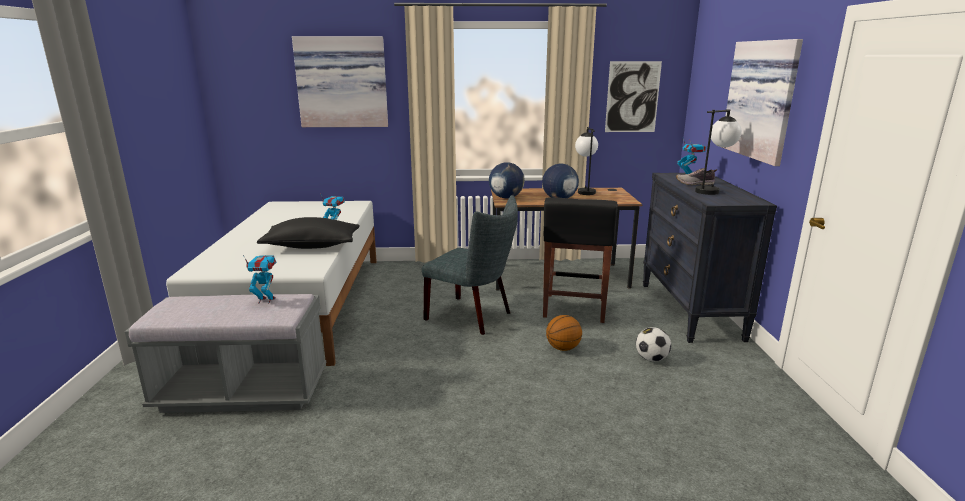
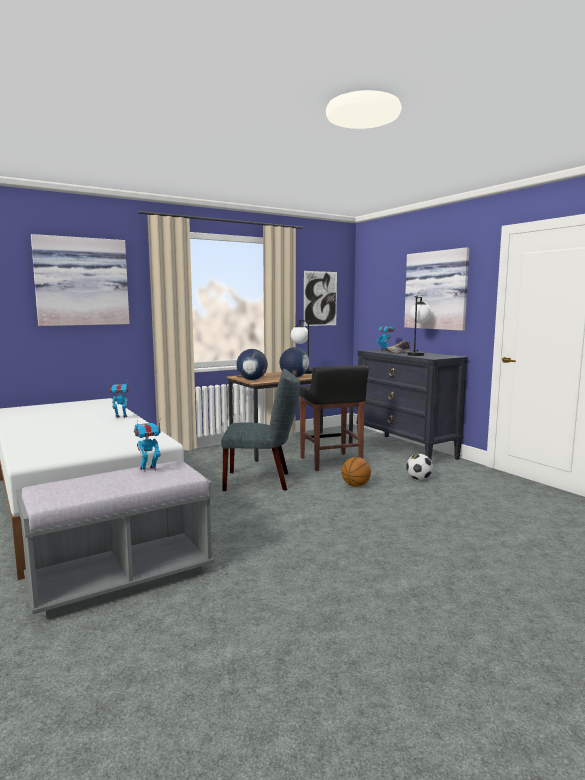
camera: 30 degrees left, 10 degrees down
(312, 246) = (123, 429): black pillow -> none

